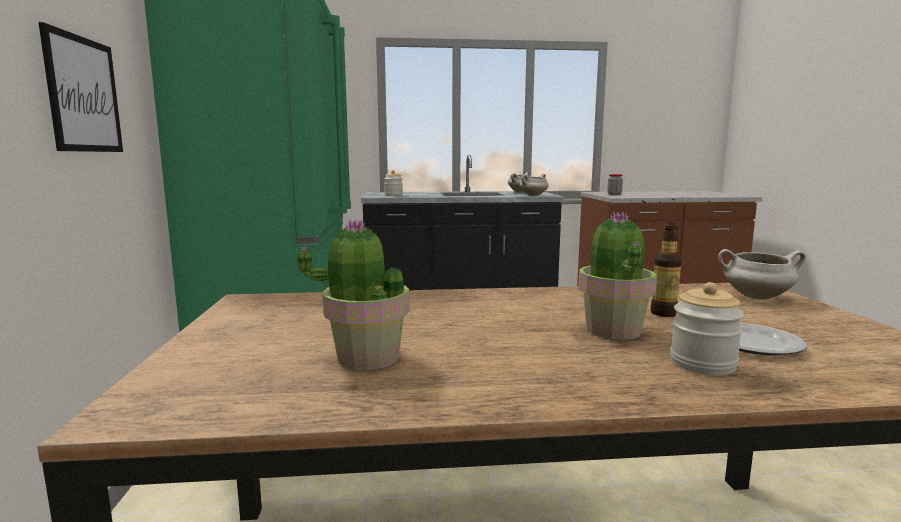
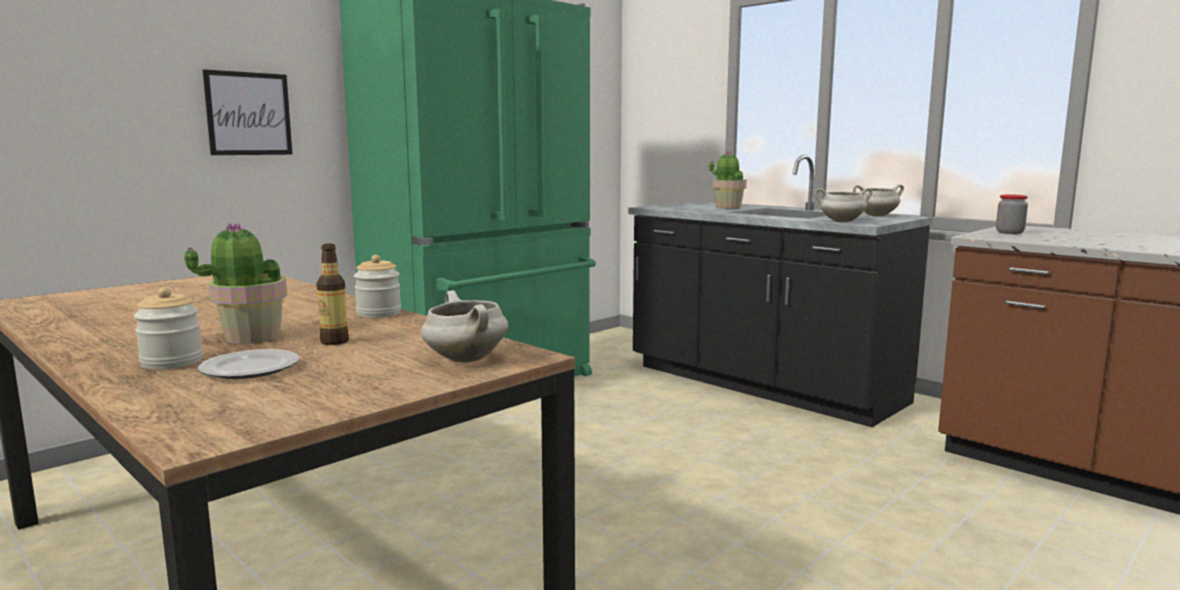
camera: 50 degrees right, 0 degrees up
(367, 357) = (131, 309): potted plant -> potted plant (728, 207)
(393, 195) = (681, 207): jar -> jar (379, 313)

